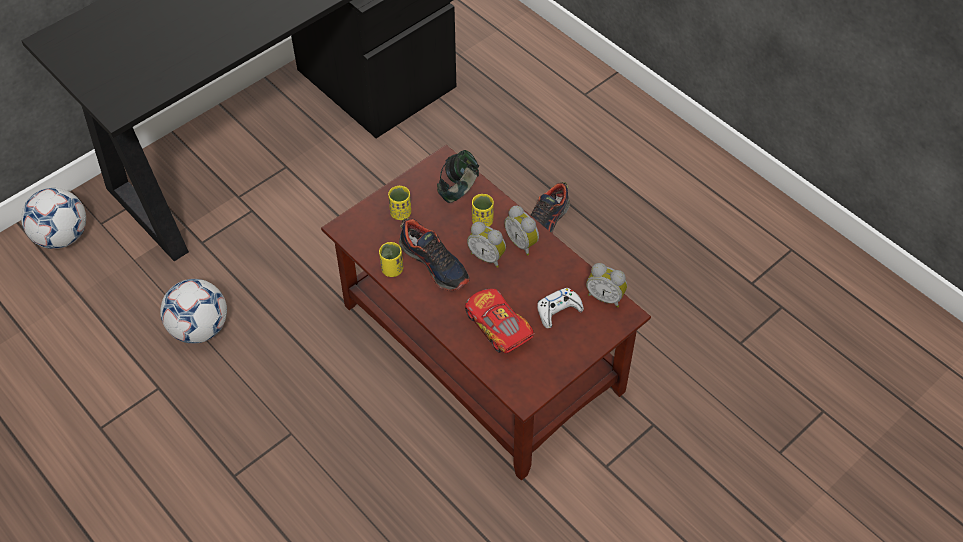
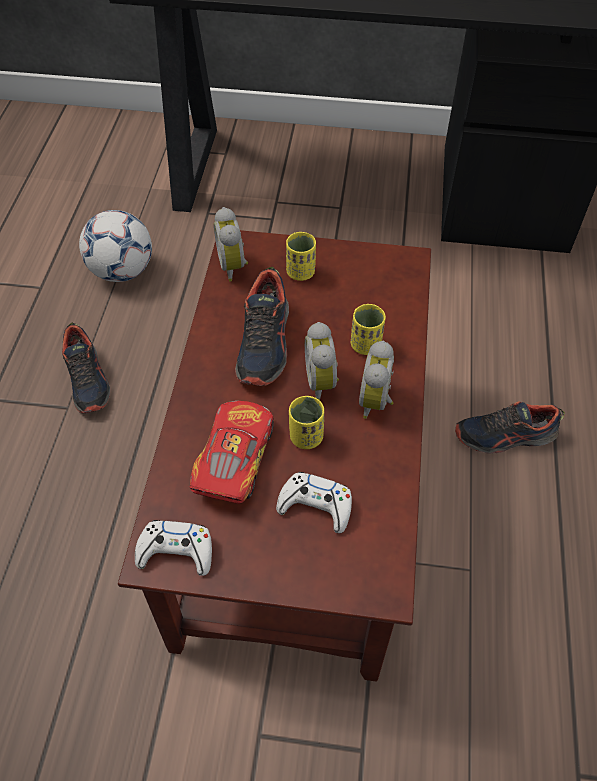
camera: 50 degrees right, 0 degrees up
(63, 236) = (132, 138): football -> none
(279, 407) = (88, 379): none -> shoe
(392, 269) = (221, 313): yellow cup -> yellow cup (306, 437)
(459, 190) = (384, 297): headphones -> none
(529, 385) = (176, 552): none -> white game controller
(605, 296) = (388, 544): alarm clock -> alarm clock (234, 266)

